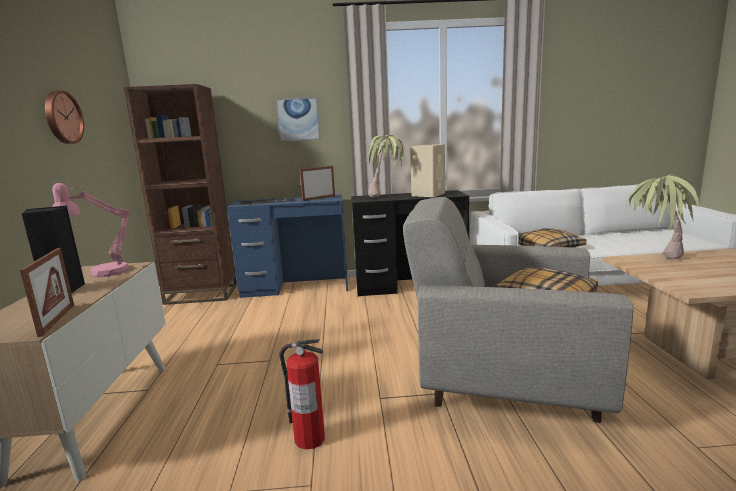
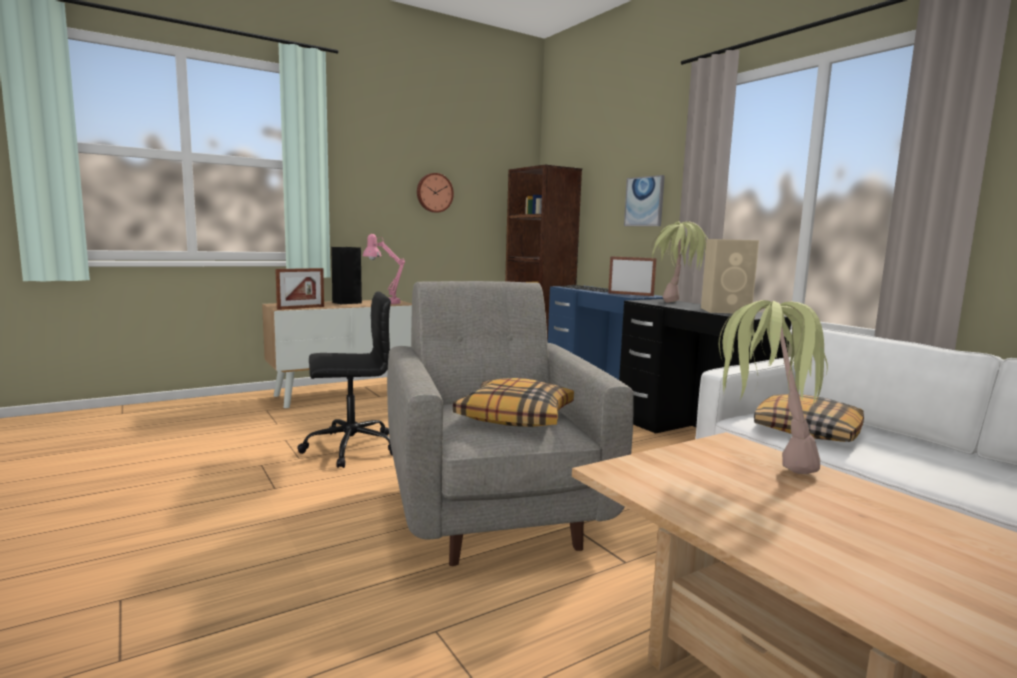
camera: 60 degrees right, 5 degrees down
(309, 438) = (349, 448): fire extinguisher -> black office chair

